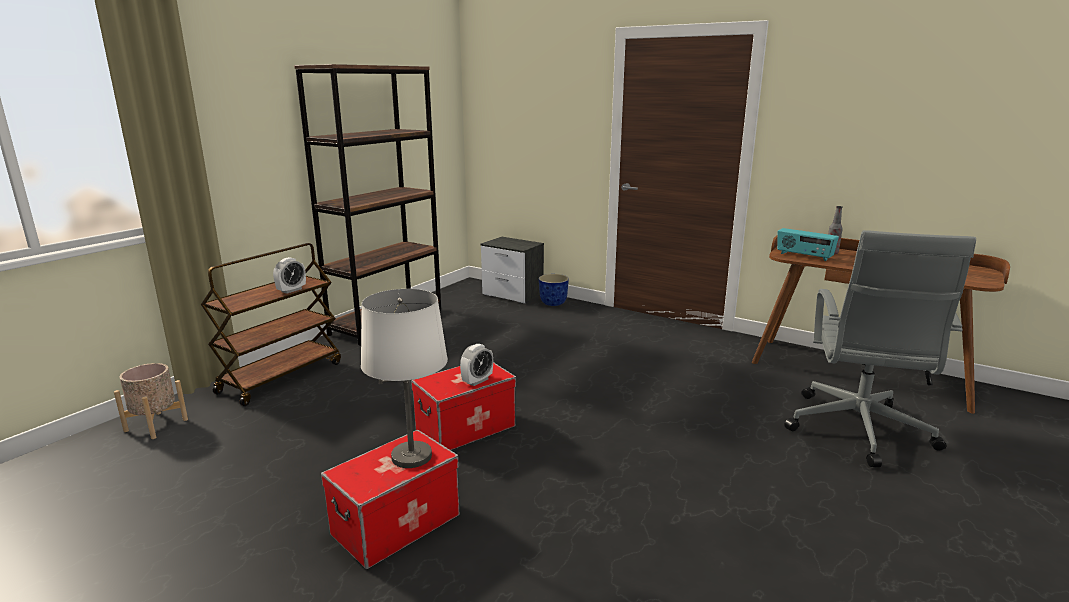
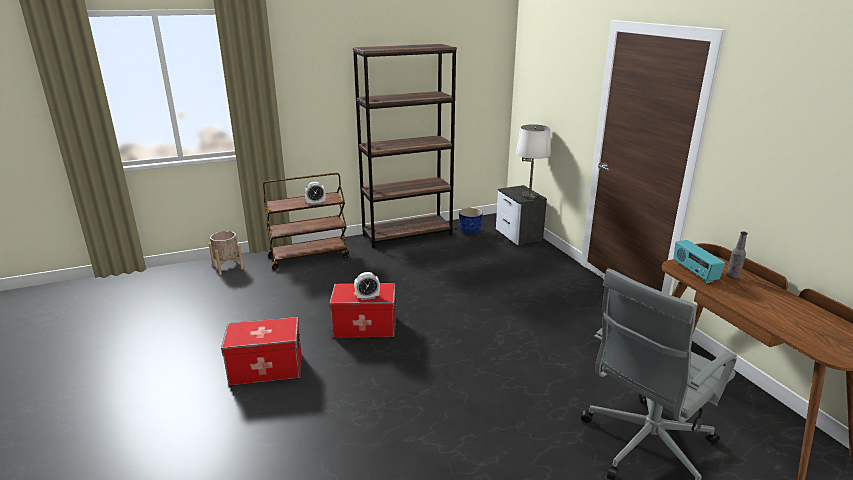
camera: 35 degrees right, 5 degrees up
(411, 456) = (274, 331): white table lamp -> white table lamp (529, 196)
(553, 303) = (540, 251): planter -> planter (470, 231)

